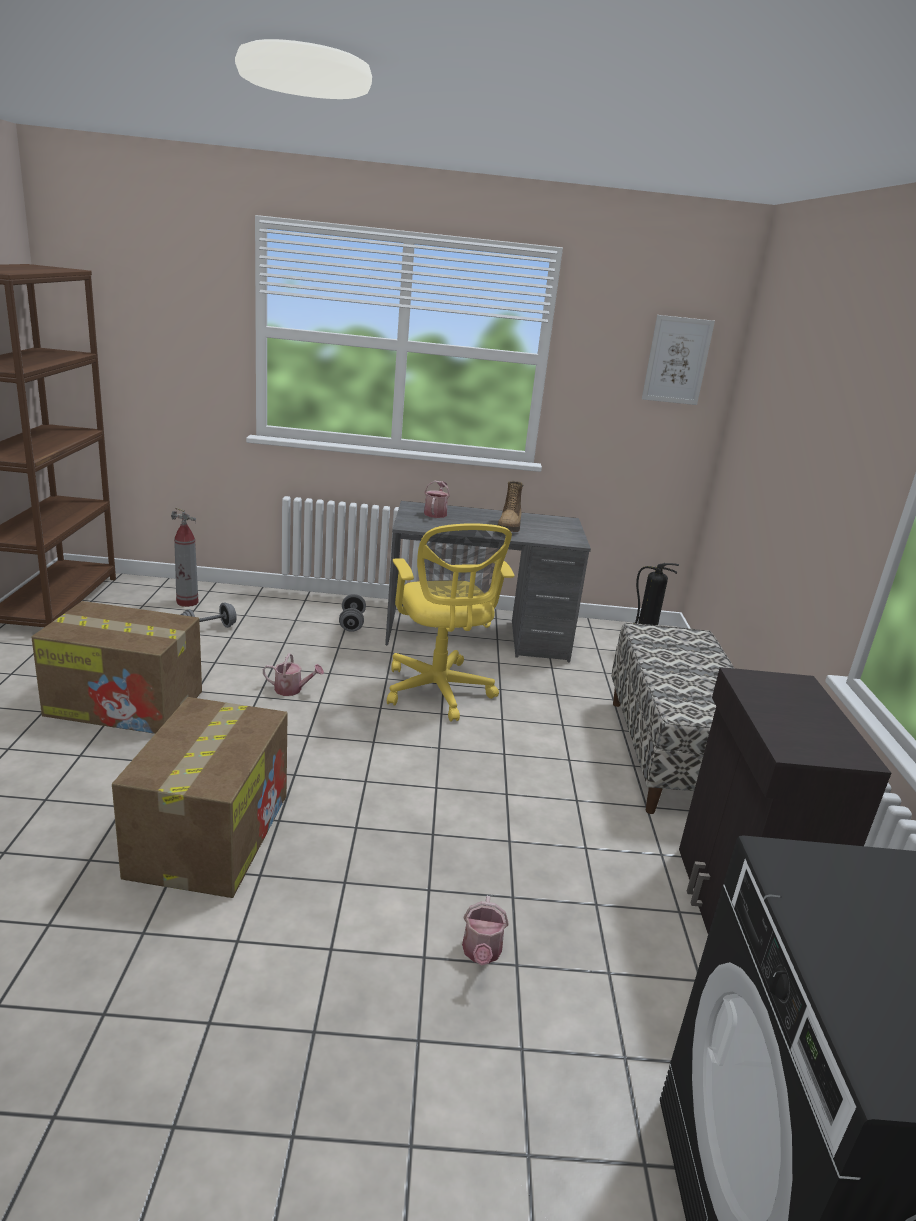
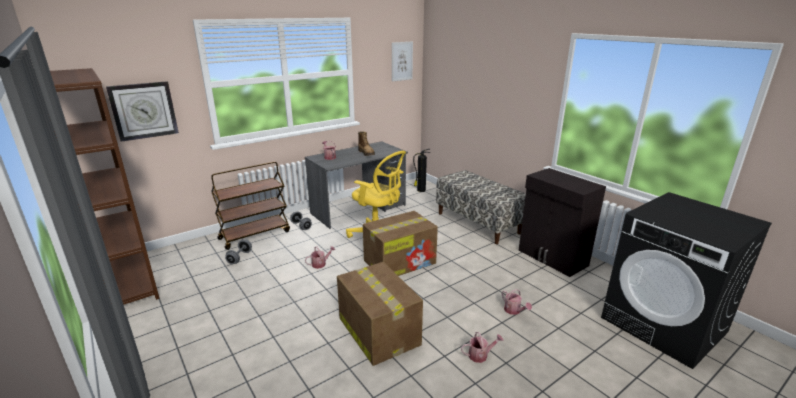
camera: 35 degrees left, 0 degrees up
(127, 703) = (257, 306): cardboard box -> cardboard box (400, 261)
(158, 352) = (144, 110): none -> wall clock
(187, 602) = (206, 250): fire extinguisher -> none
(274, 608) = (255, 235): none -> brown cart
(293, 984) = (480, 355): none -> watering can

